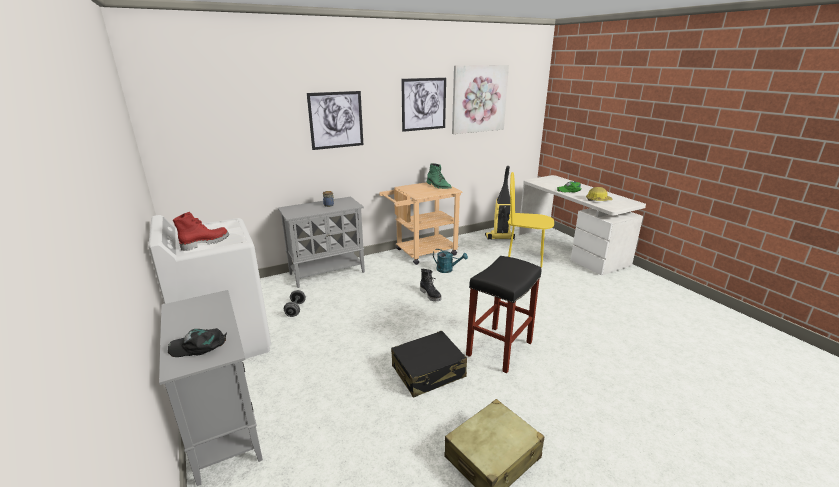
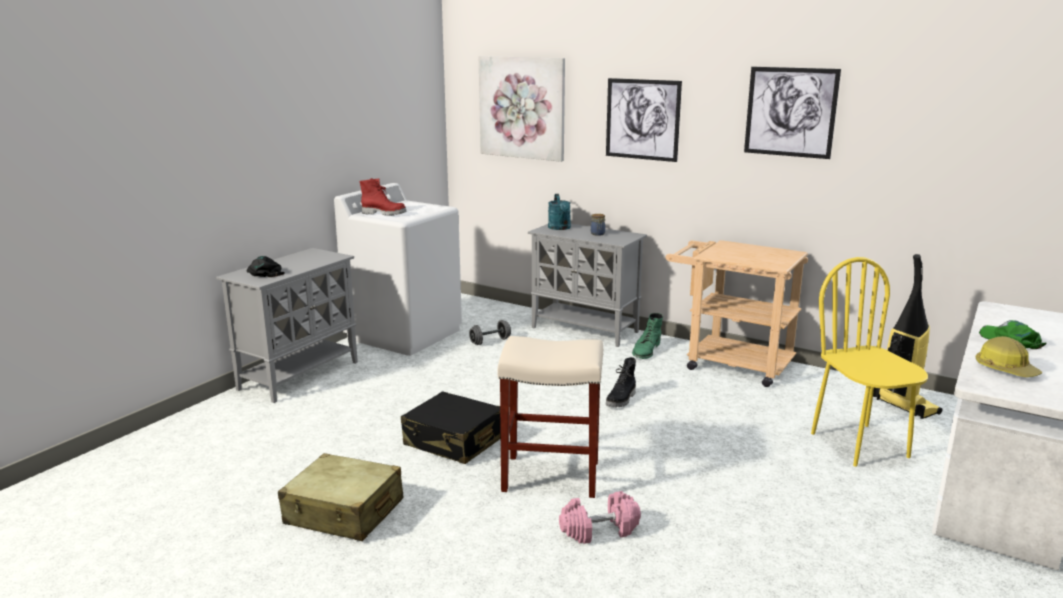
camera: 60 degrees right, 5 degrees down
(438, 186) = (775, 256): green boot -> green boot (646, 350)
(447, 270) = (710, 393): turquoise watering can -> turquoise watering can (560, 228)
(479, 99) = (919, 115): picture -> picture (522, 108)
(499, 349) = (549, 476): black stool -> beige stool
(565, 353) = (599, 531): none -> pink dumbbell

